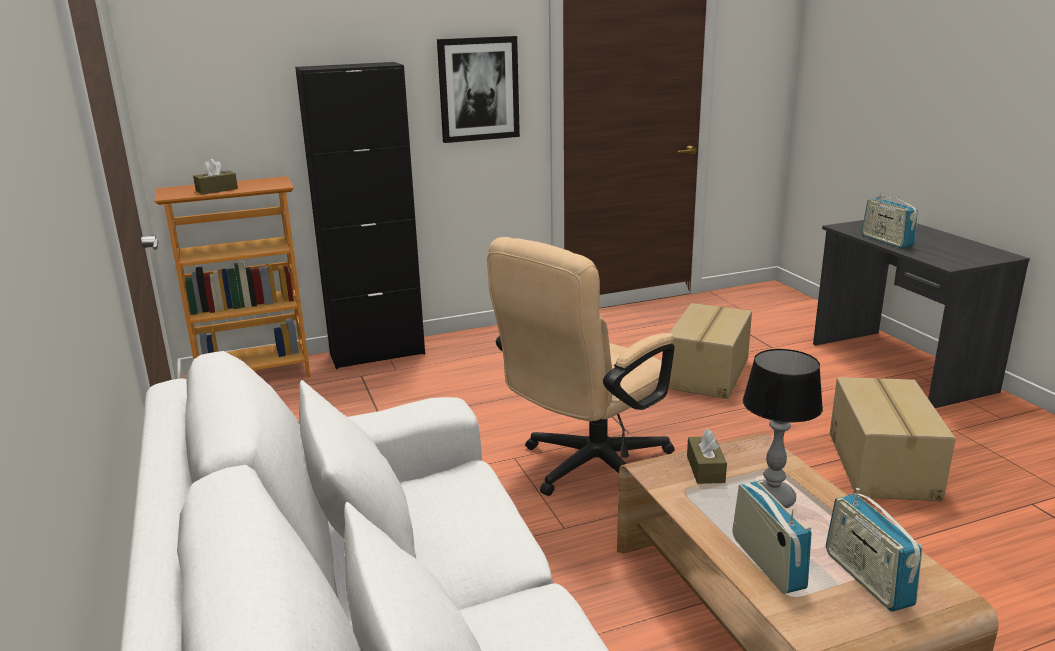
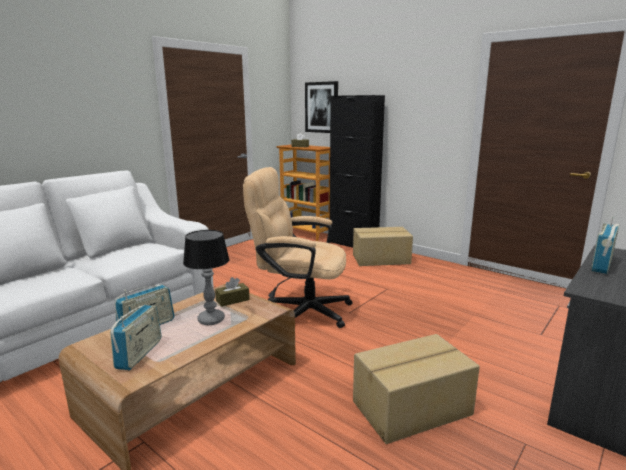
camera: 60 degrees right, 5 degrees down
(478, 89) = (429, 113): picture -> picture (321, 107)
(708, 373) = (458, 320): cardboard box -> cardboard box (381, 259)
(867, 579) = (139, 354): radio -> radio turned 150 degrees clockwise

